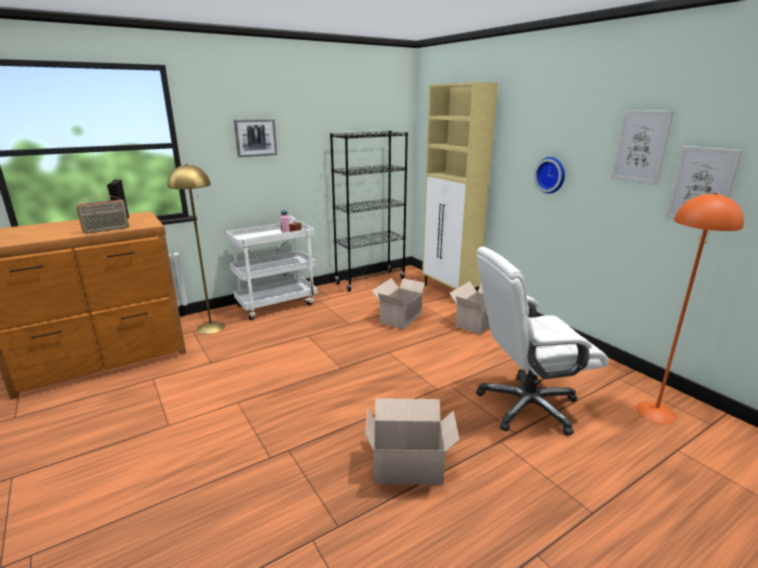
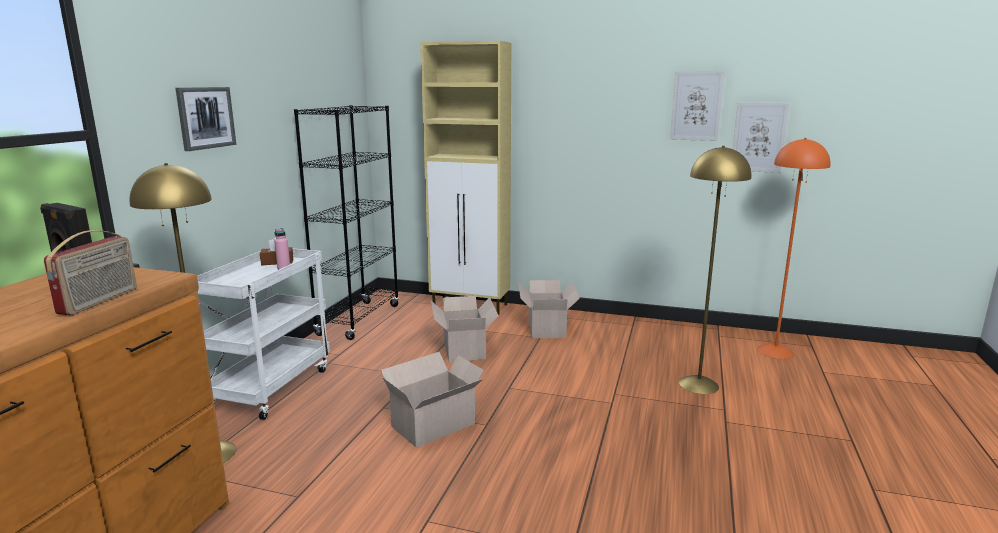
camera: 40 degrees left, 5 degrees down
(409, 467) = (703, 481): cardboard box -> cardboard box (435, 424)
(526, 406) = (698, 384): white office chair -> yellow floor lamp
(551, 175) = (596, 143): wall clock -> none

